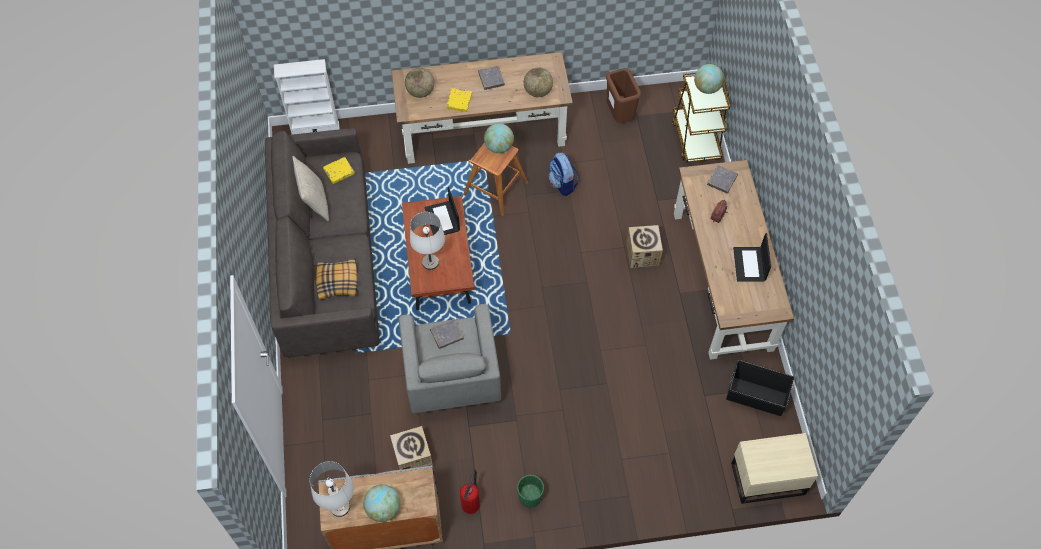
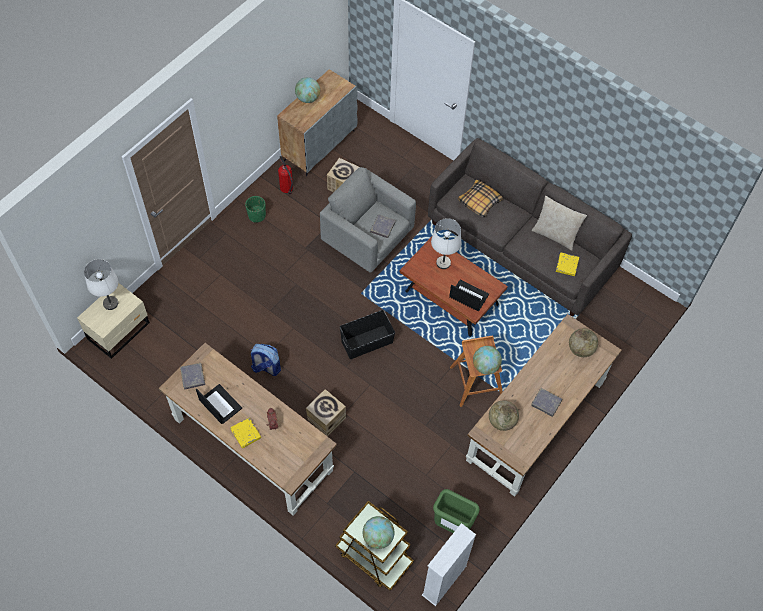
camera: 135 degrees right, 0 degrees up
(315, 130) = (644, 322): white bookcase -> white bookcase (444, 580)
(339, 507) = (331, 83): white table lamp -> white table lamp (111, 303)
(459, 101) = (546, 365): yellow book -> yellow book (245, 433)
(562, 184) = (434, 426): backpack -> backpack (266, 367)
(620, 116) = (451, 525): brown trash can -> green trash can
(722, 180) = (295, 458): grey book -> grey book (192, 377)
(756, 396) = (163, 377): black storage box -> black storage box (366, 342)

